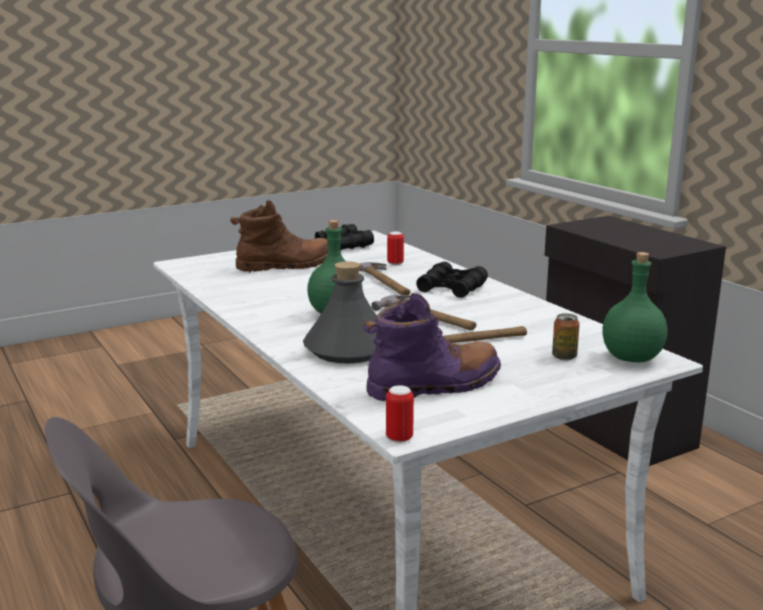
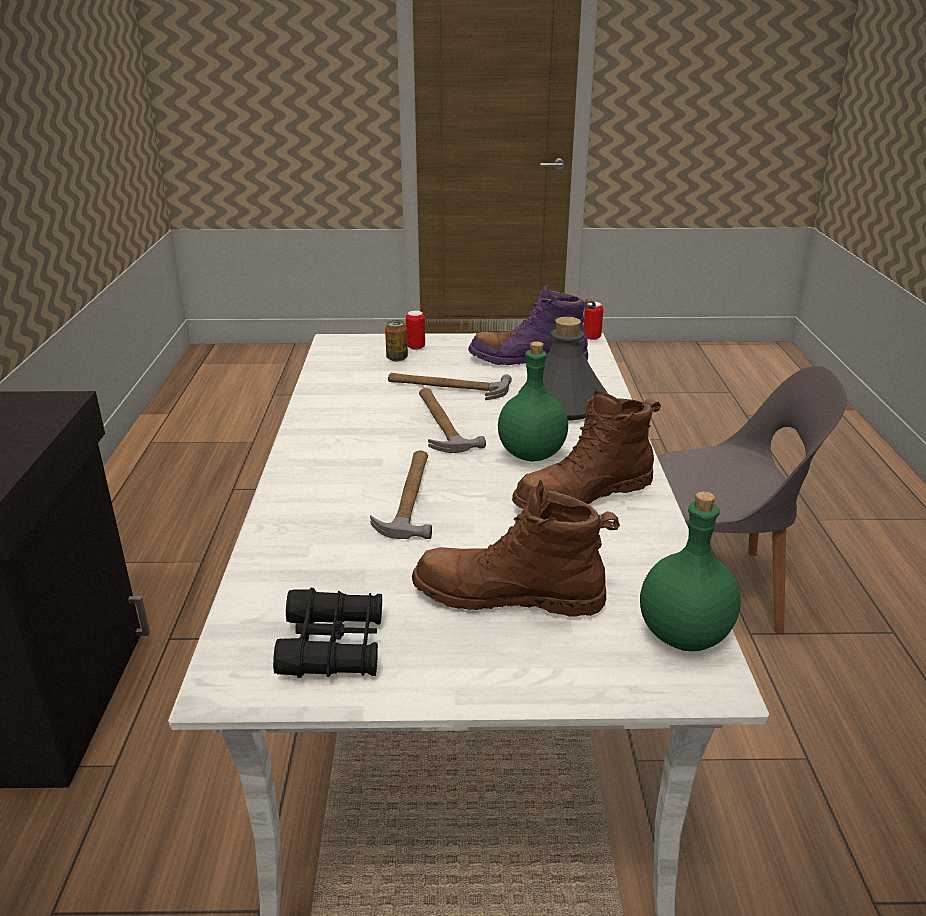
camera: 150 degrees left, 10 degrees up
(279, 301) = (583, 495): none -> brown boot
(395, 263) = (330, 543): can -> can (415, 347)
(451, 288) = (347, 459): black binoculars -> none
(633, 358) = (351, 346): green bottle -> green bottle (683, 634)

